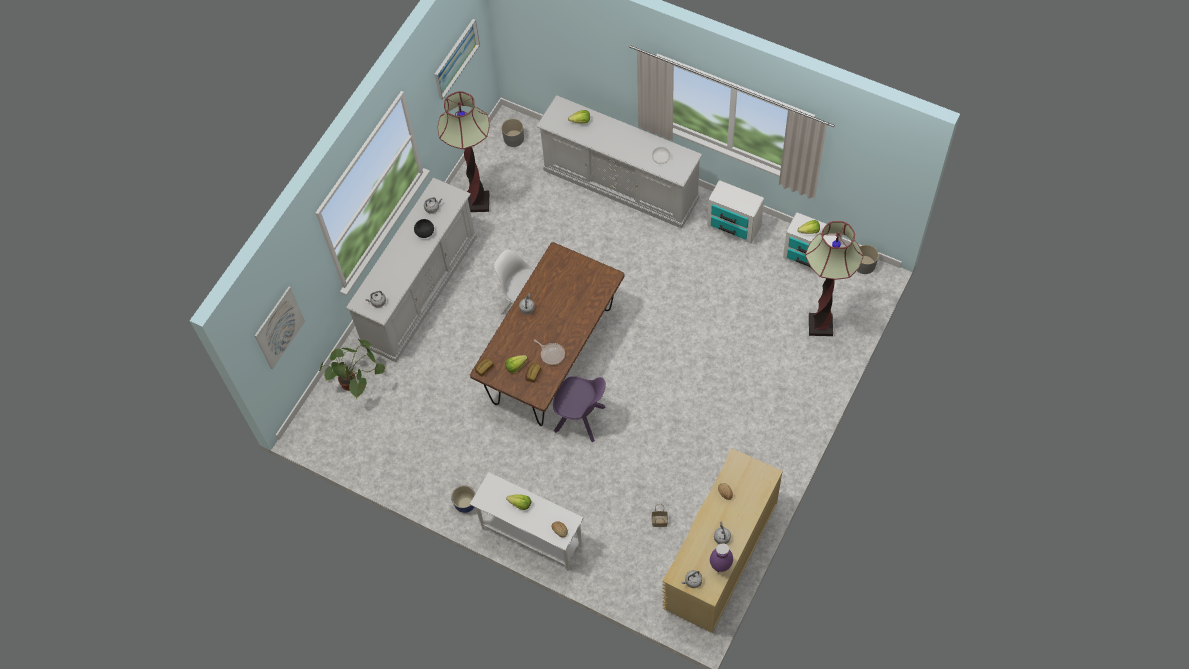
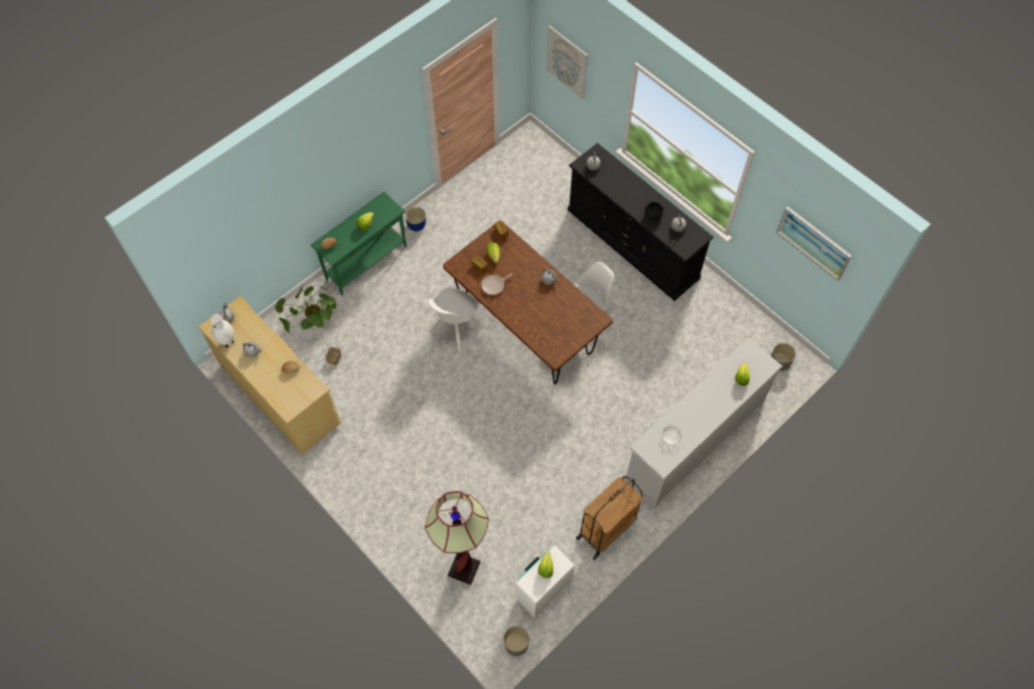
camera: 105 degrees right, 0 degrees up
(357, 382) = (559, 179): potted plant -> potted plant (313, 324)
(420, 290) = (632, 244): white cabinet -> black cabinet
(478, 202) = (712, 311): floor lamp -> none
(530, 537) = (366, 262): white console table -> green console table
(581, 419) = (455, 329): purple chair -> white chair
(720, 566) = (228, 342): purple vase -> white vase
(733, 228) = (607, 529): white nightstand -> brown cart

